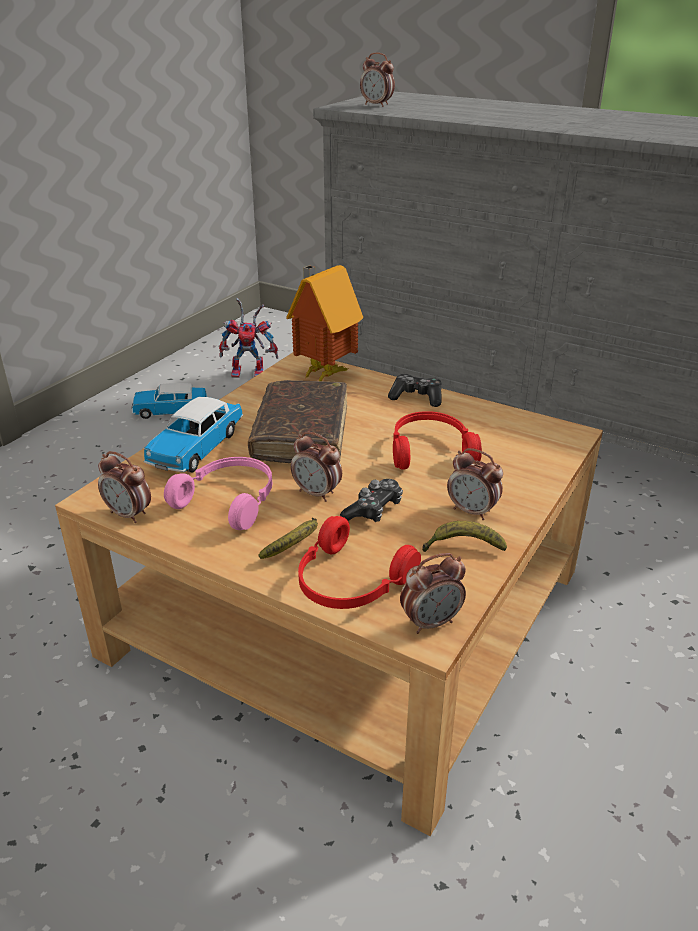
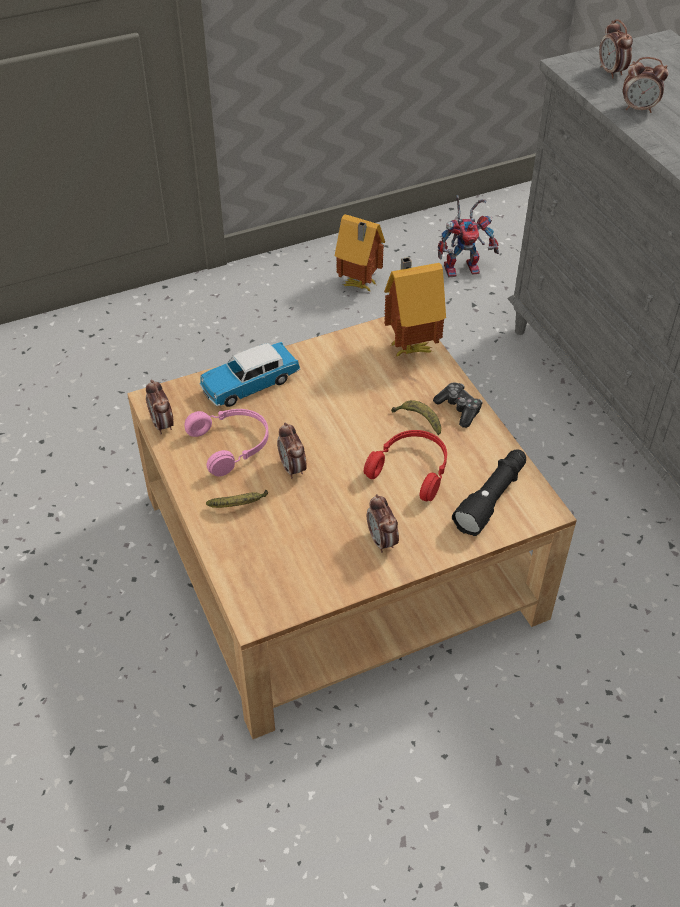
camera: 35 degrees right, 15 degrees up
(170, 410) = (359, 285): toy car -> toy house
(251, 372) = (463, 267): toy robot -> toy robot turned 45 degrees counterclockwise
(301, 434) = (333, 405): brown book -> none
(349, 583) = (245, 553): red headphones -> none
(373, 510) = (316, 503): game controller -> none
(431, 622) = (265, 609): alarm clock -> alarm clock (639, 109)
(462, 547) = (343, 566): banana -> banana (418, 420)
(522, 442) = (492, 498): none -> black flashlight

